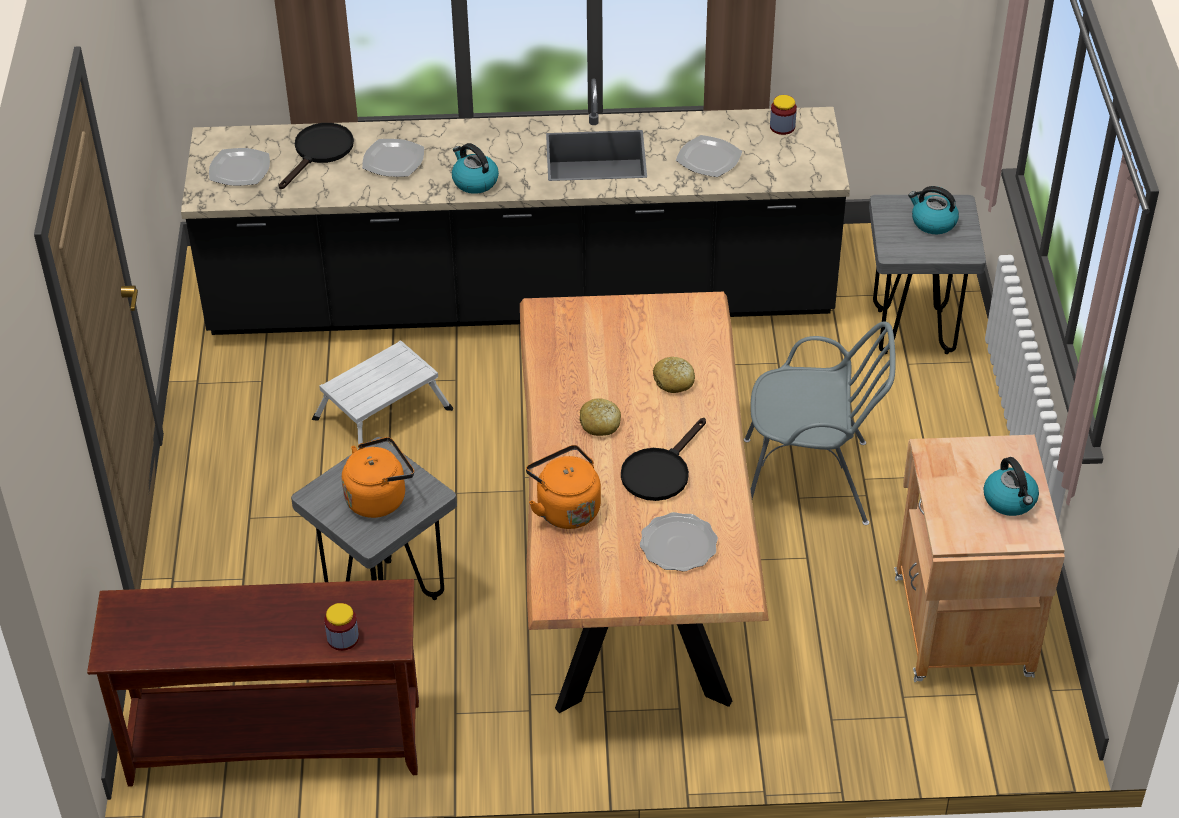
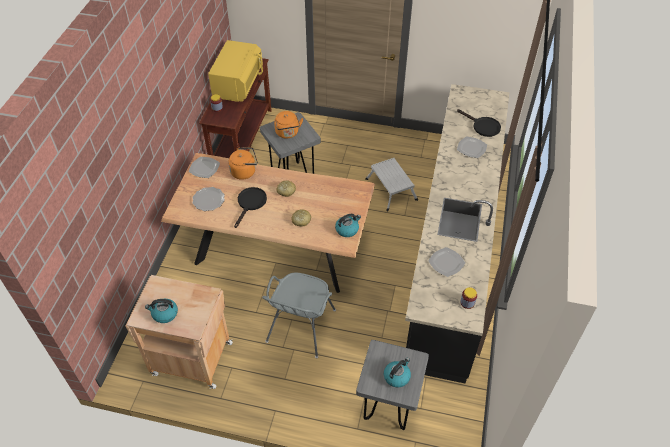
camera: 105 degrees right, 5 degrees up
(232, 622) = (238, 85): none -> yellow microwave
(239, 169) = (476, 102): plate -> plate (205, 168)
(474, 181) = (449, 172): kettle -> kettle (347, 229)
(660, 471) = (250, 203): black frying pan -> black frying pan turned 60 degrees clockwise

